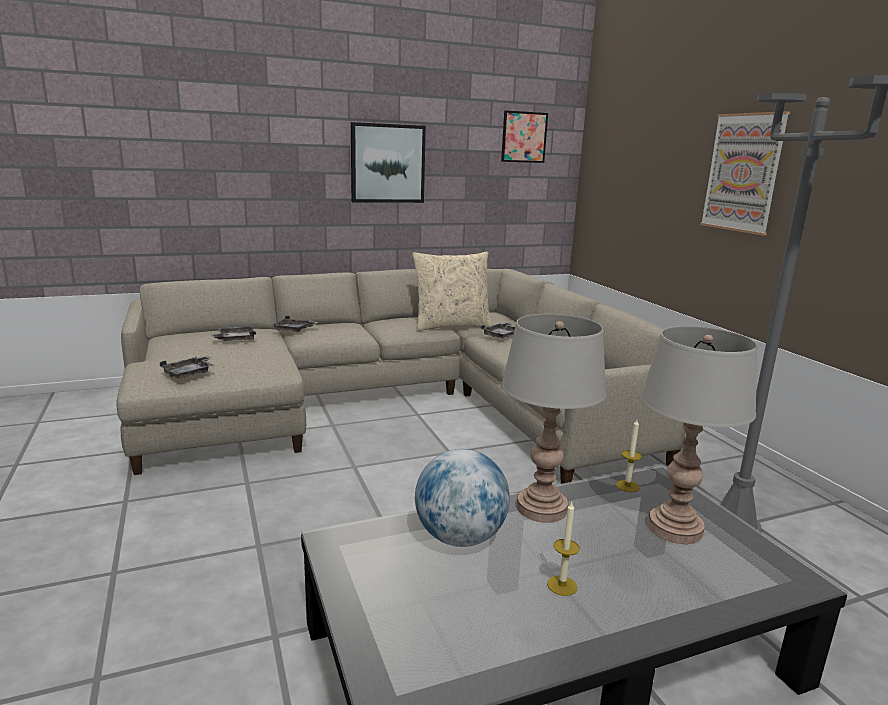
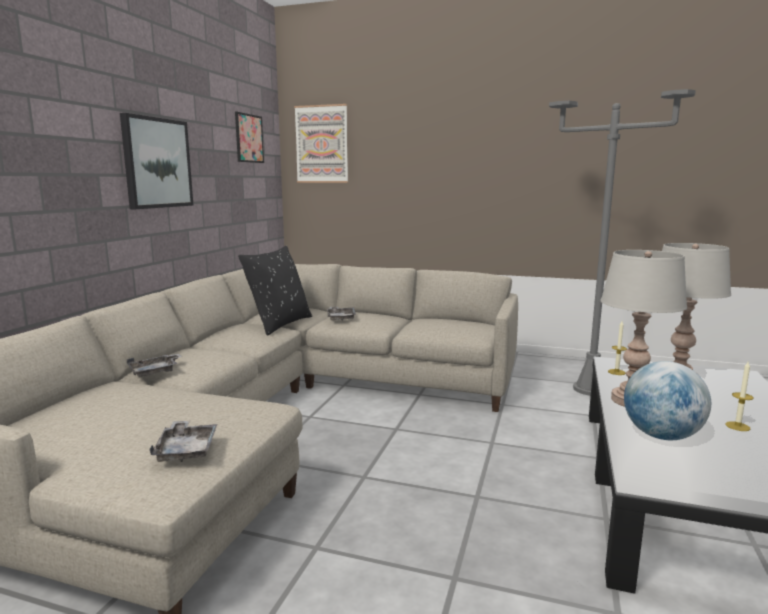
camera: 50 degrees left, 5 degrees down
(235, 339) = (124, 401): grey tray -> none
(451, 326) = (279, 324): beige pillow -> black pillow
(743, 173) = (469, 161): picture -> picture (322, 144)

